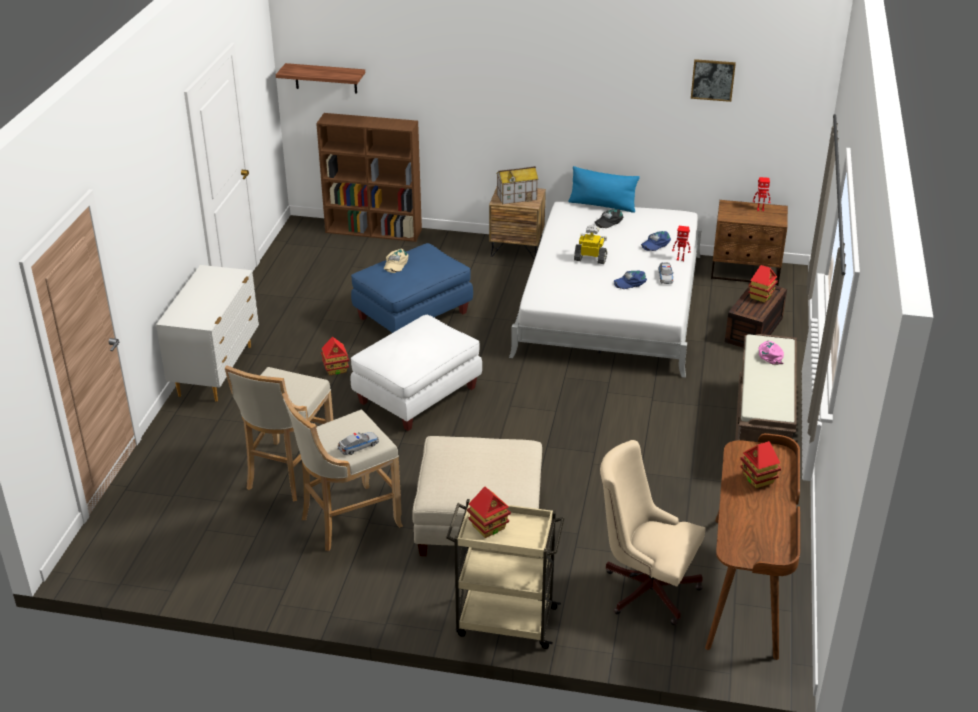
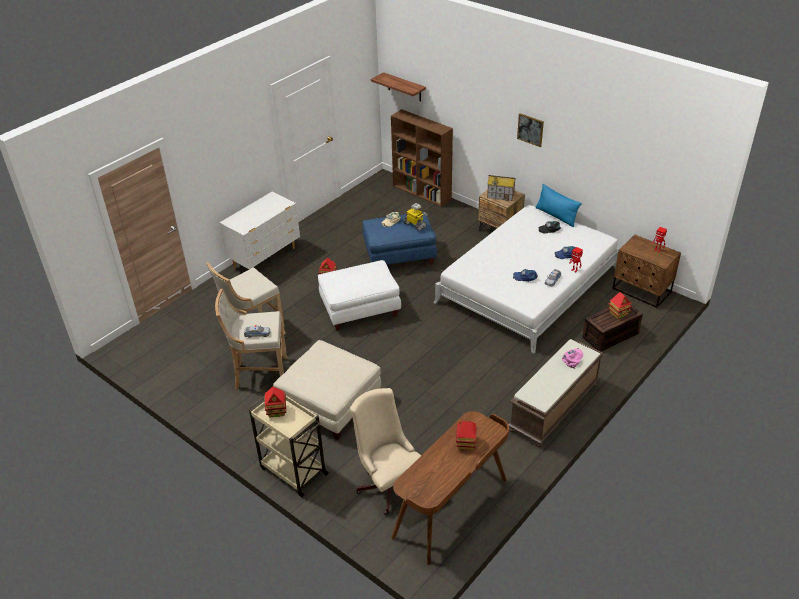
camera: 30 degrees right, 5 degrees up
(590, 258) = (513, 252): toy robot -> toy robot (415, 225)
(713, 80) = (637, 148): picture -> picture (530, 129)

